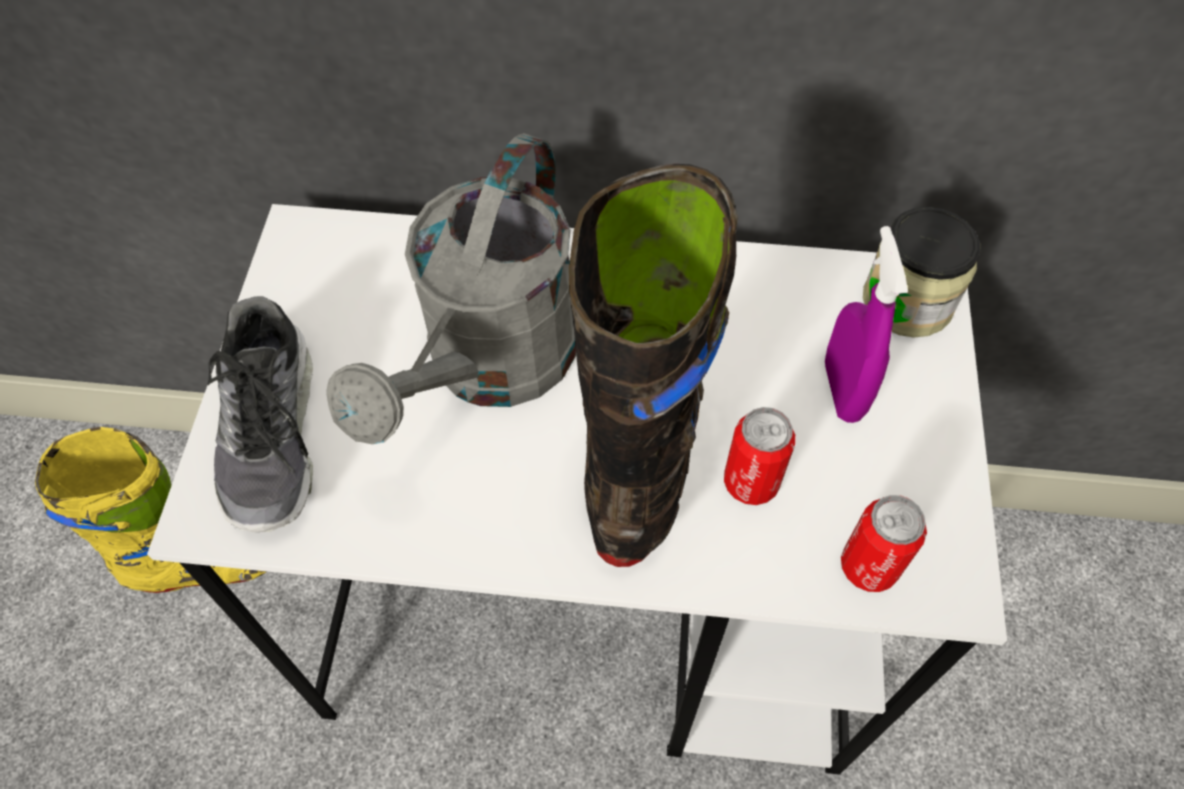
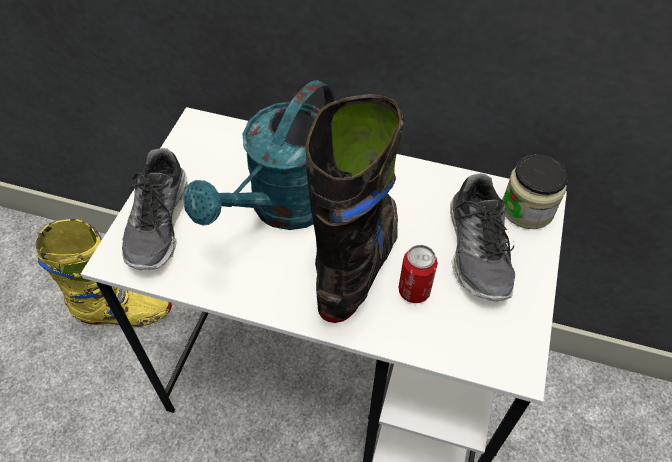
camera: 10 degrees right, 5 degrees down
(489, 368) = (282, 208): grey watering can -> turquoise watering can
(842, 390) = (478, 251): purple spray bottle -> shoe
(869, 566) = (471, 347): can -> none

